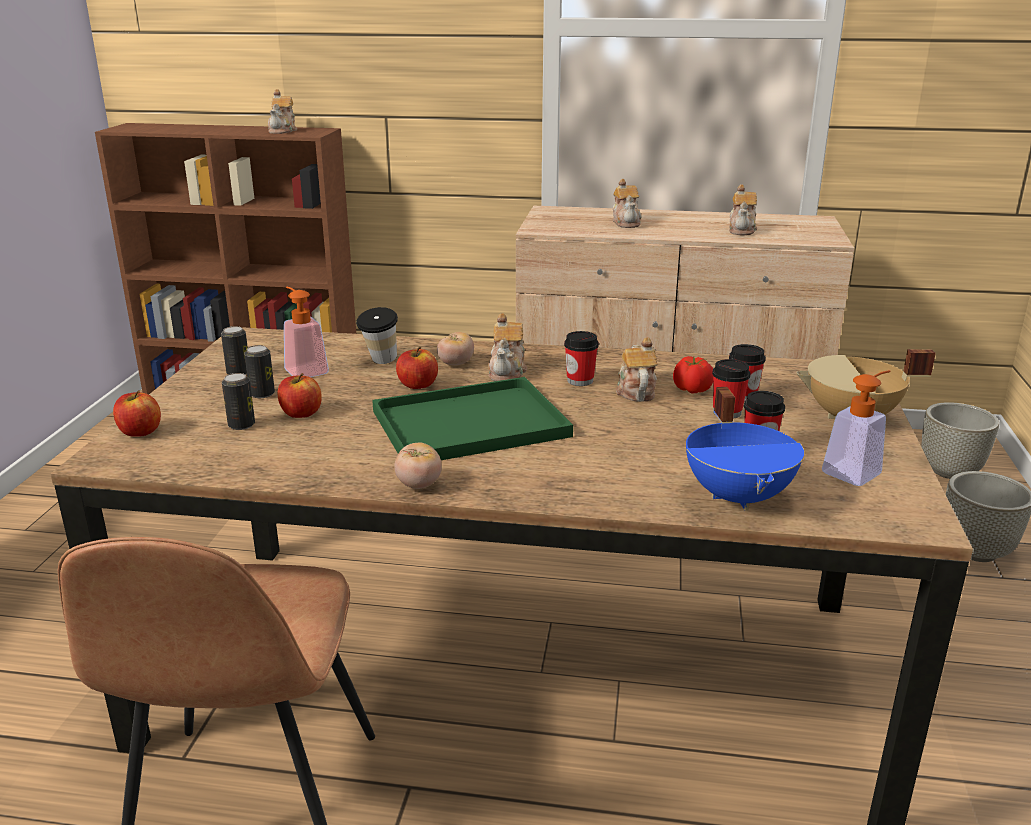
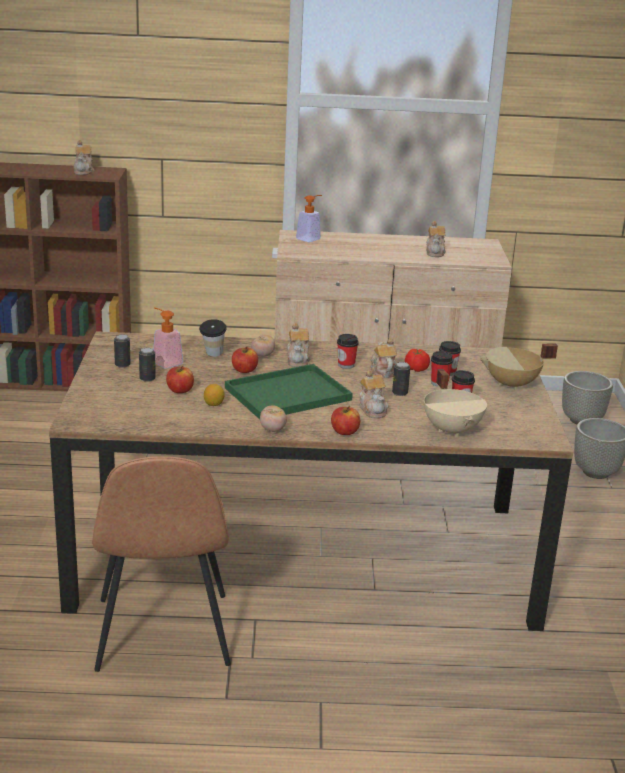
camera: 10 degrees left, 0 degrees up
(140, 432) = (85, 404): apple -> apple (344, 432)
(241, 425) = (147, 398): can -> can (400, 393)
(342, 437) = (214, 404): none -> lemon
(626, 223) = (353, 246): teapot -> teapot (373, 409)
(739, 496) = (452, 430): blue cooking pot -> beige cooking pot
(856, 470) = (514, 414): soap dispenser -> soap dispenser (310, 238)

